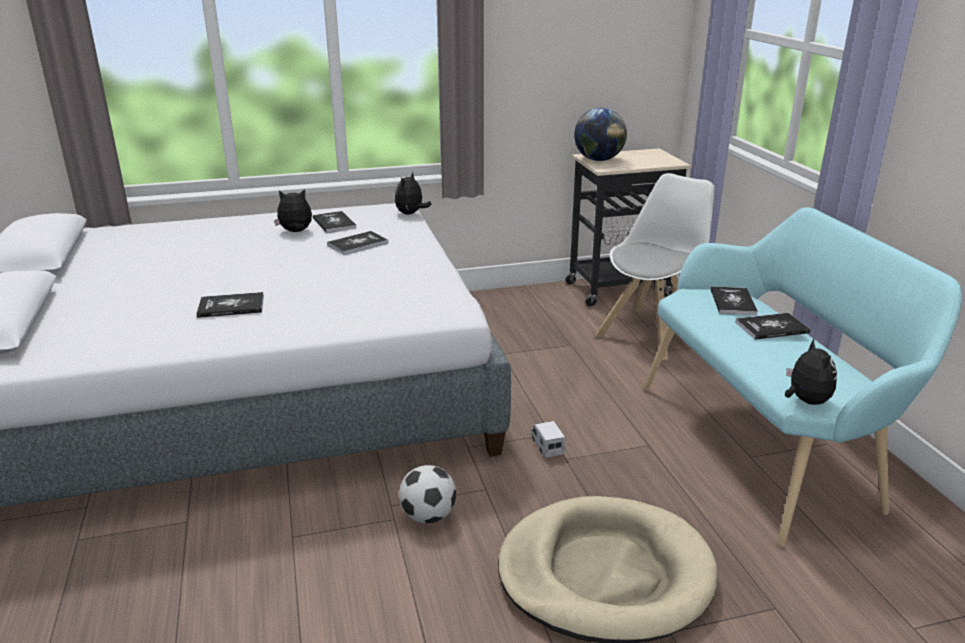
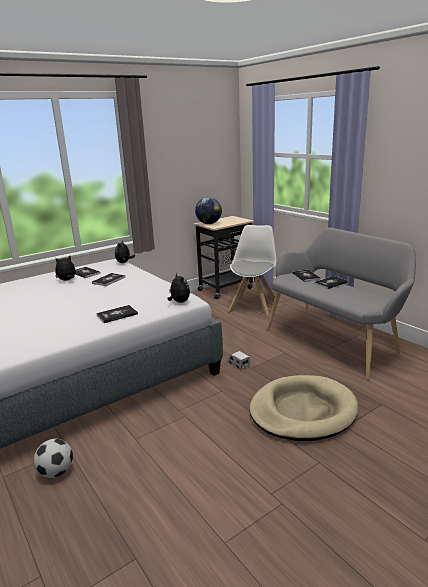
camera: 20 degrees left, 5 degrees down
(231, 306) = (64, 320): book -> book (117, 315)
(428, 516) = (201, 410): football -> football (56, 472)
(765, 446) = (335, 341): turquoise bench -> grey bench
(805, 401) = (367, 308): plush toy -> plush toy (179, 302)

